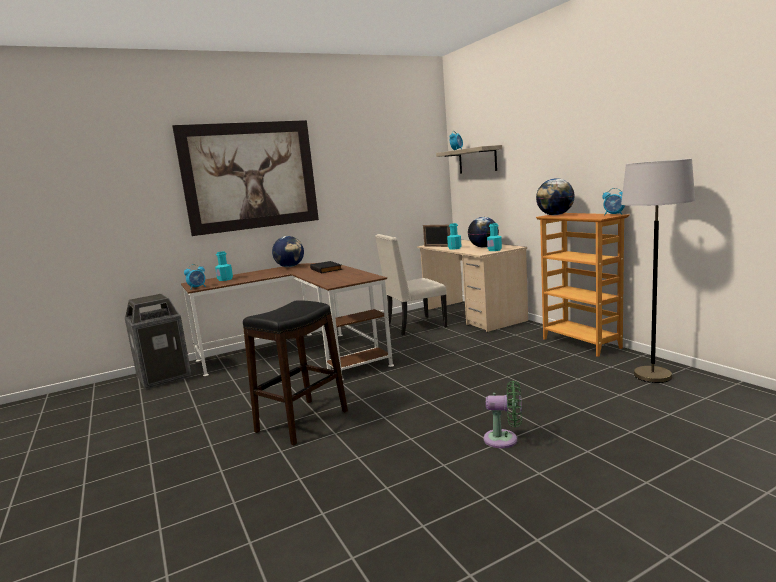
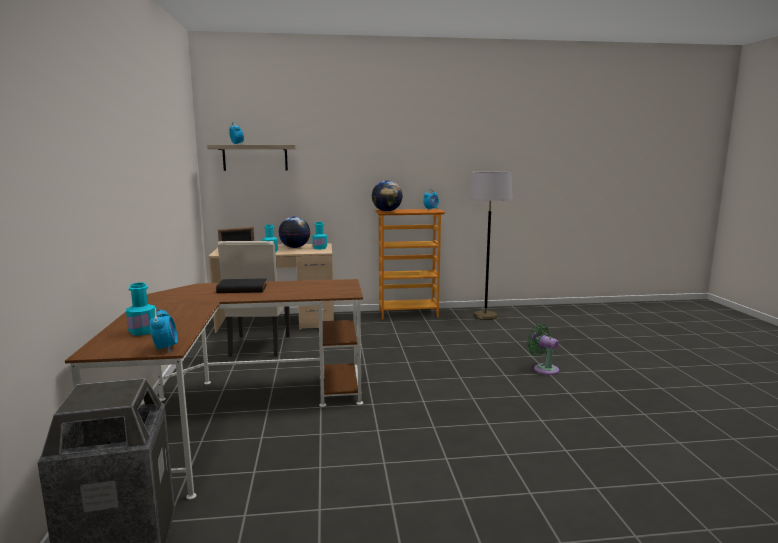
camera: 70 degrees left, 0 degrees up
(250, 176) = (104, 154): picture -> none
(290, 267) = (160, 298): globe -> none
(302, 421) = (447, 436): black stool -> none
(504, 439) = (543, 369): green fan -> green fan turned 75 degrees counterclockwise

